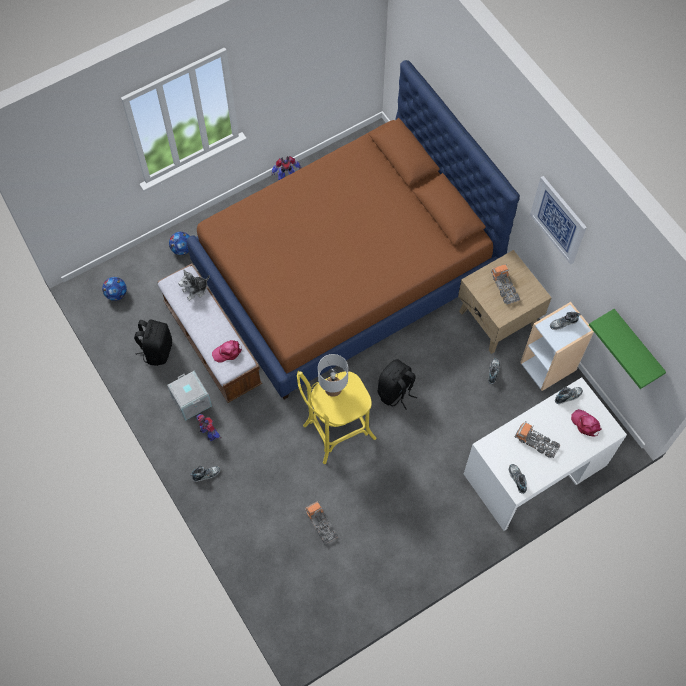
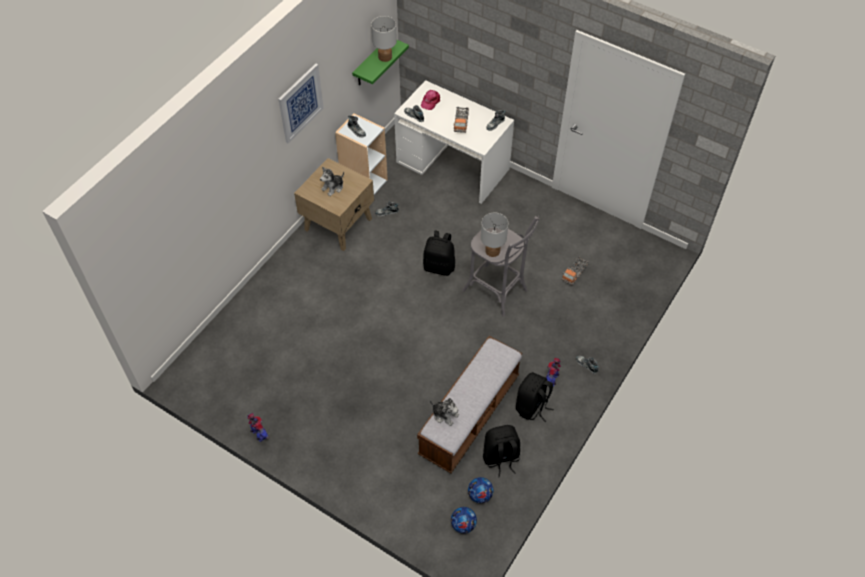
camera: 115 degrees left, 10 degrees down
(182, 249) = (384, 489): football -> football (480, 495)
(190, 401) = (532, 407): grey storage box -> black backpack
(227, 352) = (491, 360): pink cap -> none
(335, 433) = (497, 292): yellow stool -> grey stool
(346, 270) = (342, 343): brown bed -> none
(504, 287) = (333, 187): toy truck -> plush toy
(627, 352) = (385, 57): none -> grey table lamp

